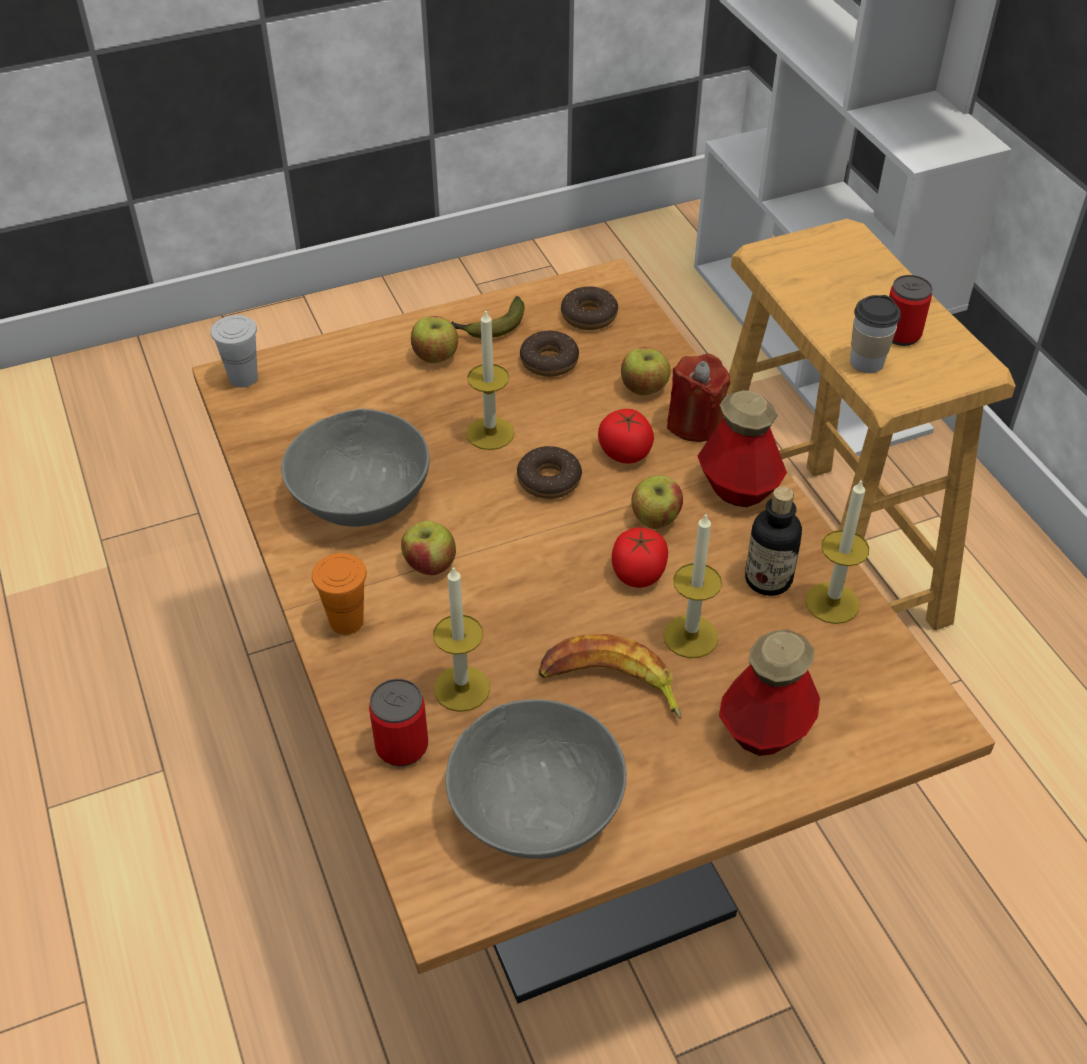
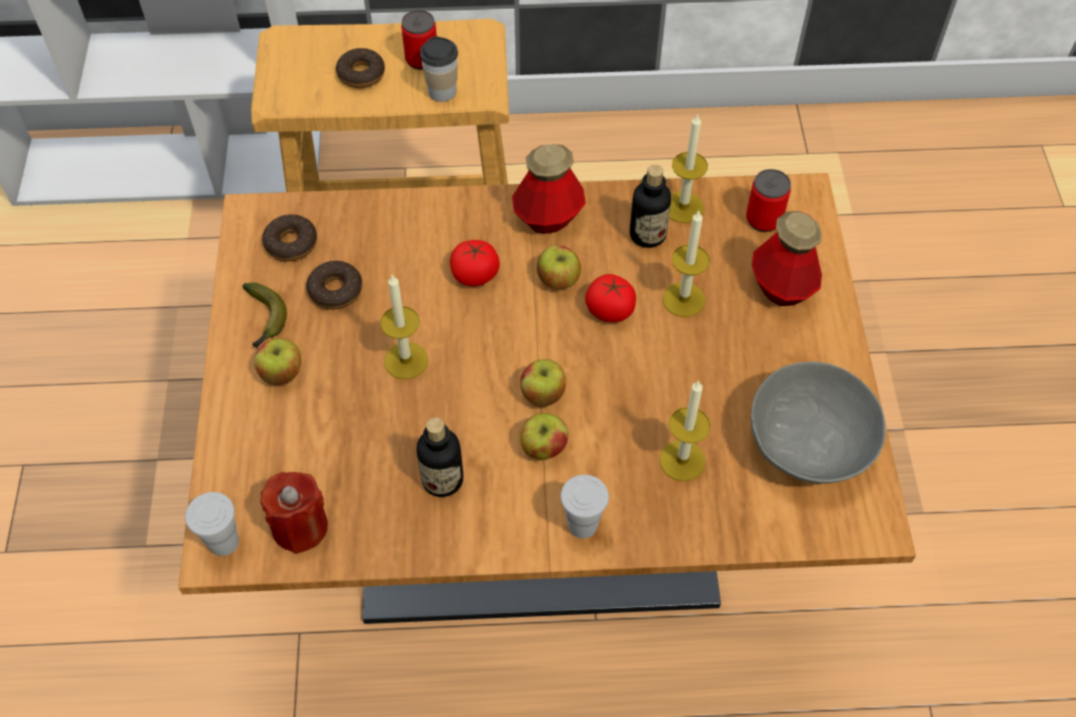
camera: 70 degrees left, 10 degrees up
(346, 621) = (582, 525): orange cup -> white cup
(361, 499) = (442, 479): grey bowl -> bottle
(402, 747) = (725, 516): can -> can (763, 219)
(549, 480) = (482, 336): donut -> donut (361, 74)
(610, 685) = (711, 363): banana -> none
(643, 388) = (405, 237): apple -> apple (542, 394)
(695, 423) = (464, 218): red candle -> red candle (300, 526)

